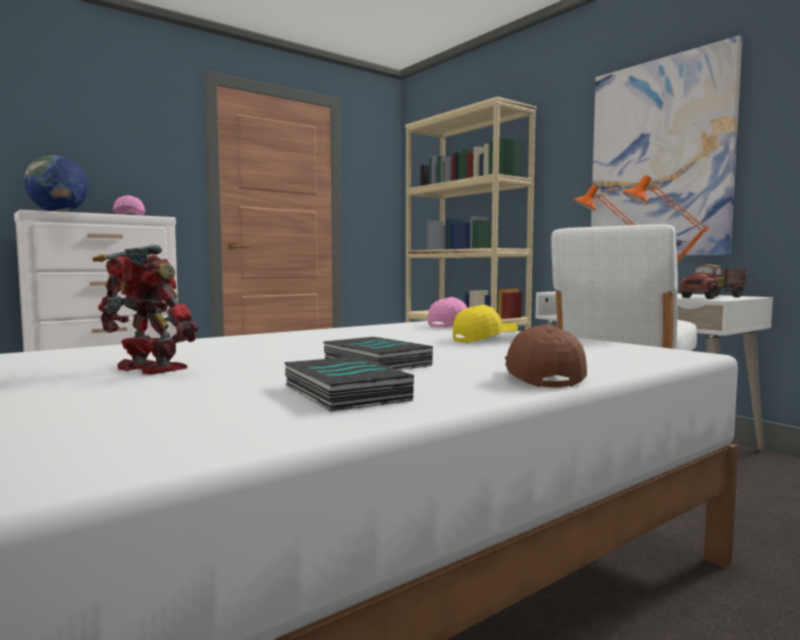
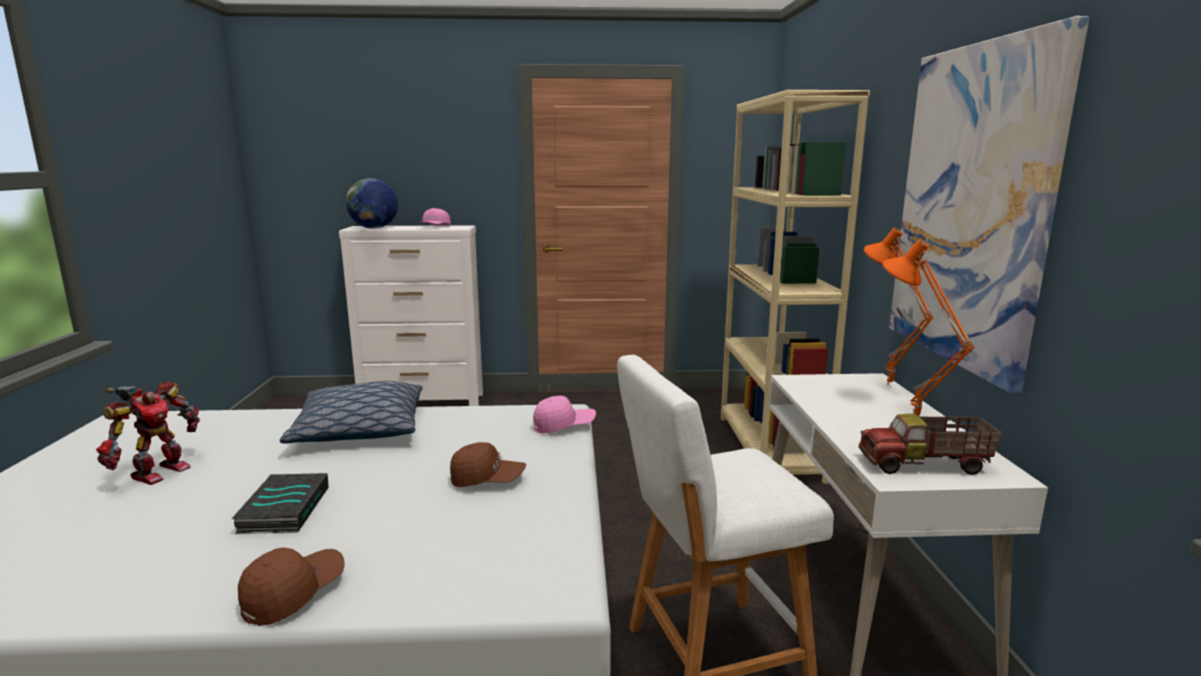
camera: 35 degrees right, 10 degrees up
(147, 369) = (158, 472): toy robot -> toy robot turned 45 degrees clockwise
(290, 339) = (359, 430): none -> pillow
(342, 392) = (136, 563): book -> none
(484, 339) = (487, 480): yellow cap -> brown cap

